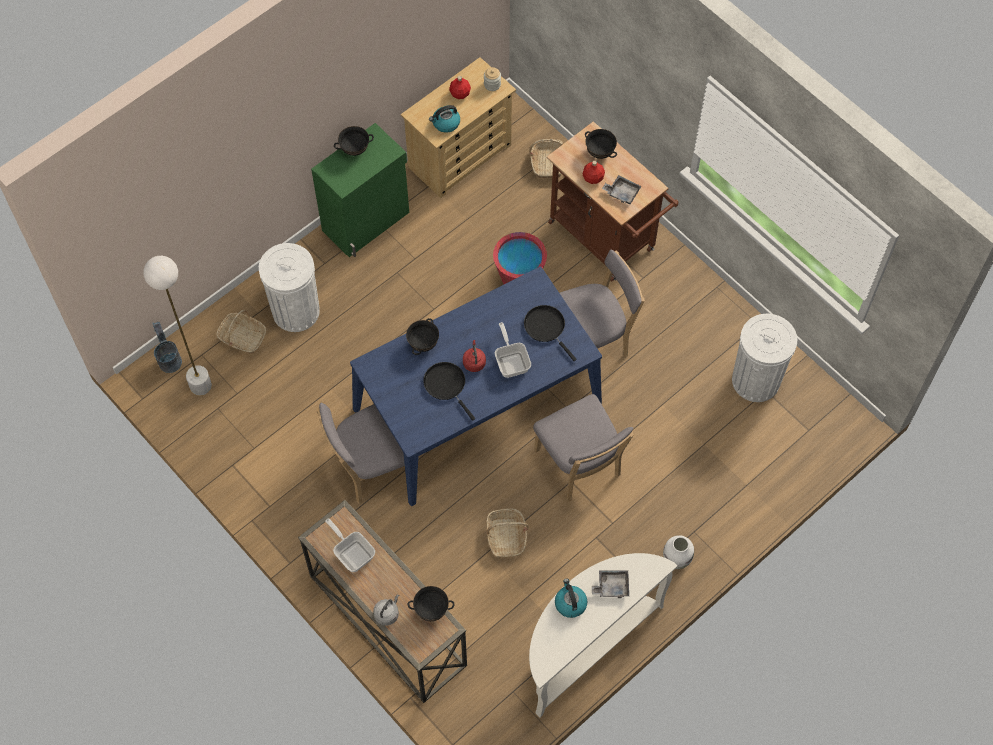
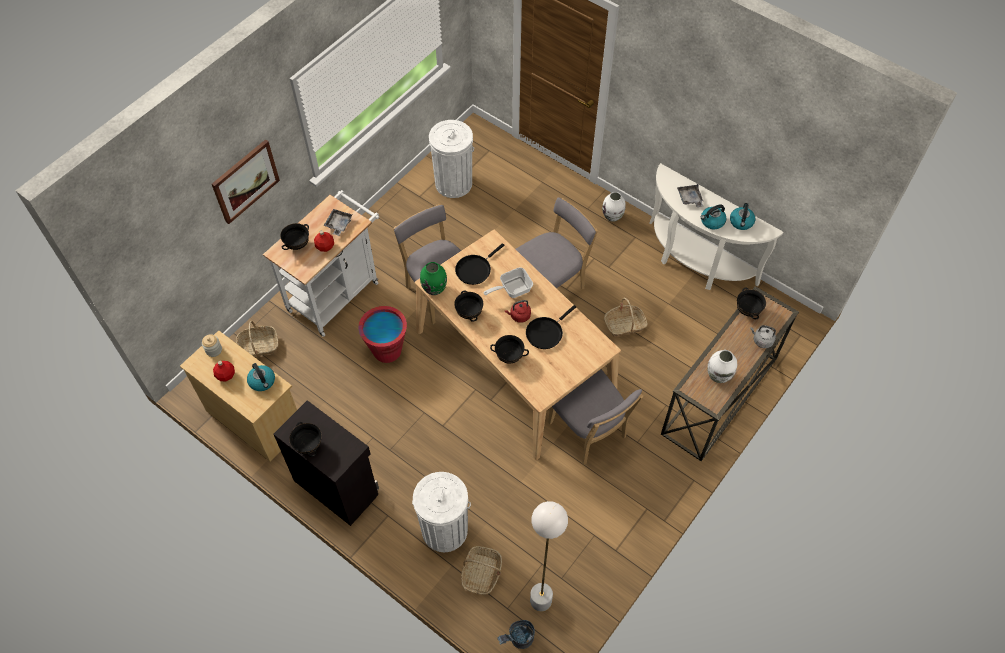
camera: 100 degrees left, 5 degrees down
(352, 552) = (718, 376): frying pan -> white vase
(367, 222) = (336, 486): green cabinet -> black cabinet
(477, 406) = (514, 363): blue dining table -> beige dining table
(487, 313) = (469, 313): none -> black bowl
(527, 284) = (434, 289): none -> green vase
(563, 639) = (741, 222): none -> kettle
(606, 240) = (337, 292): brown cart -> white cart
(634, 71) = (245, 181): none -> picture

